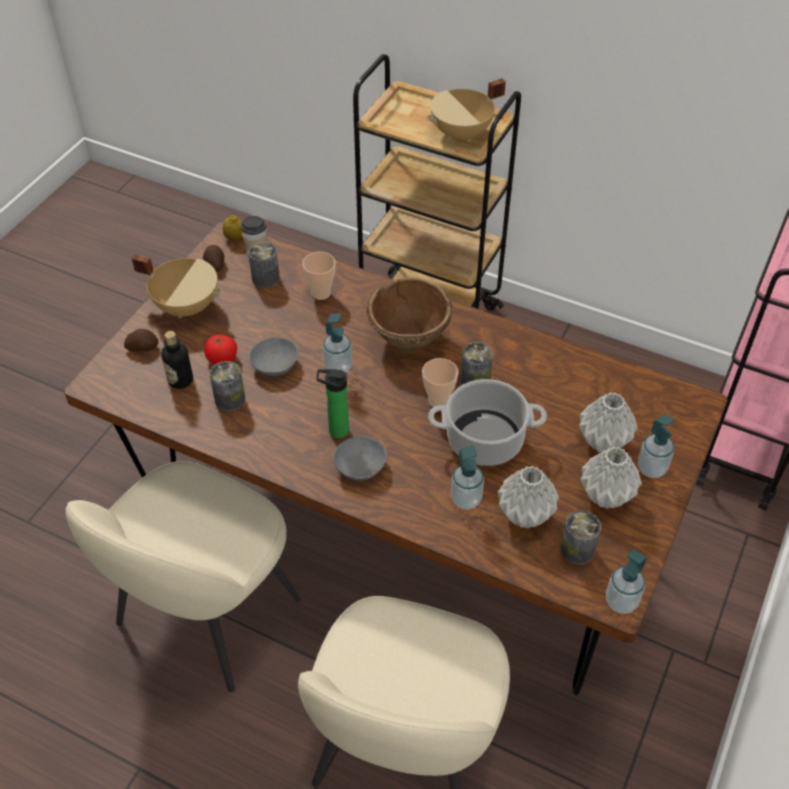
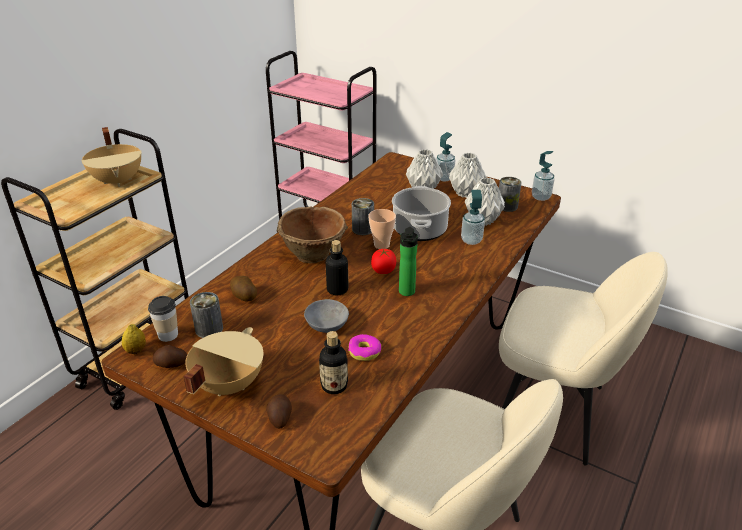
camera: 85 degrees left, 15 degrees down
(222, 359) = (311, 357): tomato -> tomato (383, 270)
(230, 399) = (364, 352): can -> donut
(321, 293) = (244, 296): cup -> potato
(338, 367) = (337, 289): soap dispenser -> bottle
(360, 465) = (441, 282): grey bowl -> none

